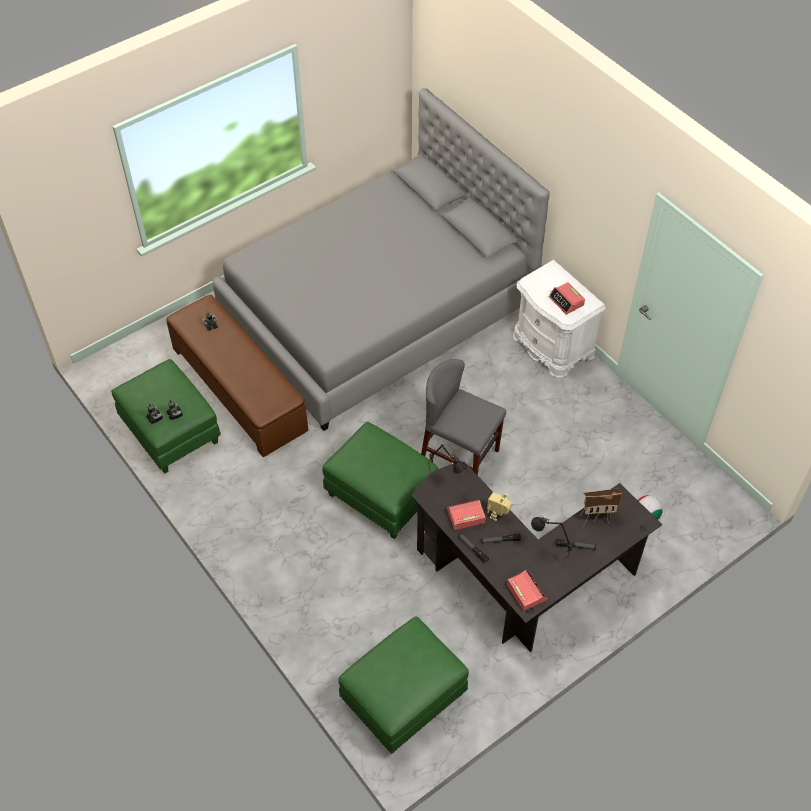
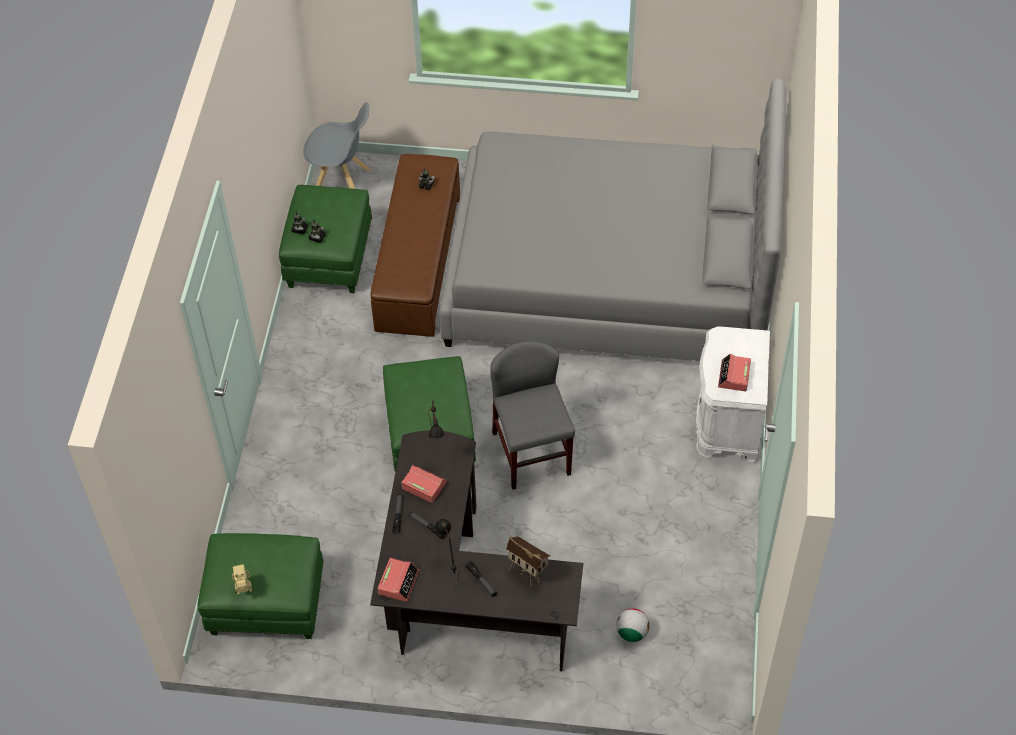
camera: 45 degrees right, 0 degrees up
(123, 377) = (342, 186): none -> grey chair
(498, 515) = (449, 506): toy robot -> toy robot (244, 591)

